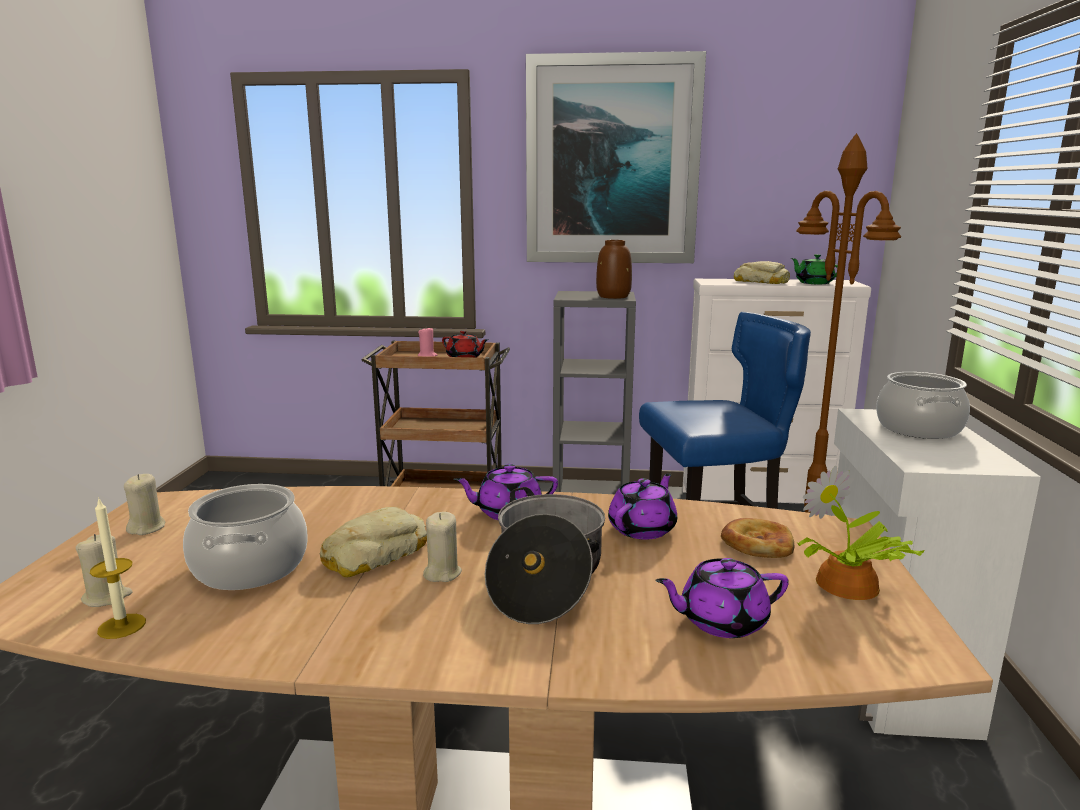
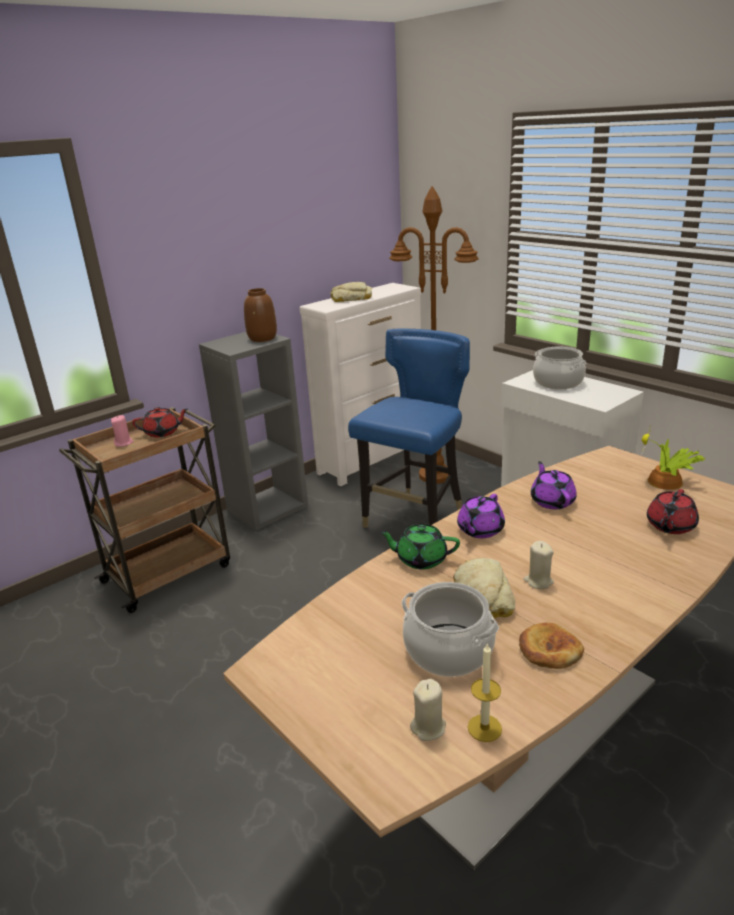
camera: 45 degrees left, 10 degrees up
(147, 528) = (314, 683): beige candle -> none
(546, 579) = (580, 552): cooking pot -> none
(612, 162) = (220, 217): picture -> none
(721, 621) = (670, 526): purple teapot -> red teapot
(757, 543) = (603, 481): bread -> bread (549, 650)
(813, 283) = (384, 292): green teapot -> green teapot (420, 559)

